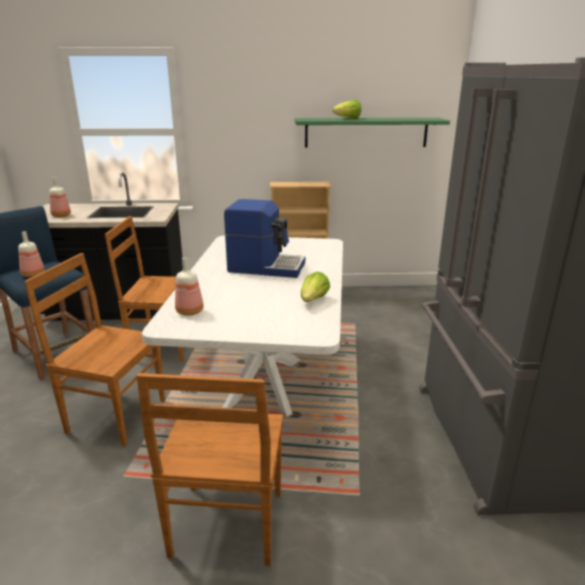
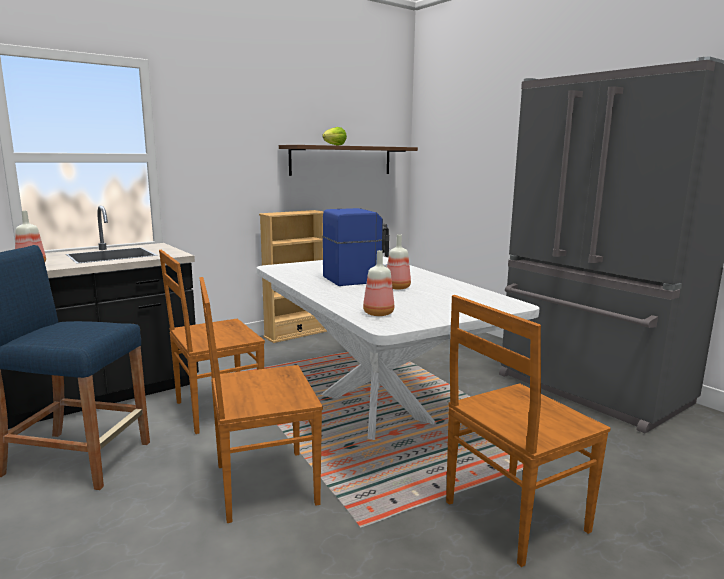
camera: 35 degrees left, 10 degrees down
(32, 275) = (73, 334): bottle -> bottle (397, 288)
(226, 526) = (512, 517): brown chair -> brown chair turned 90 degrees clockwise
(313, 301) = (459, 289): lettuce -> none
(366, 132) = (341, 160): green shelf -> brown shelf

